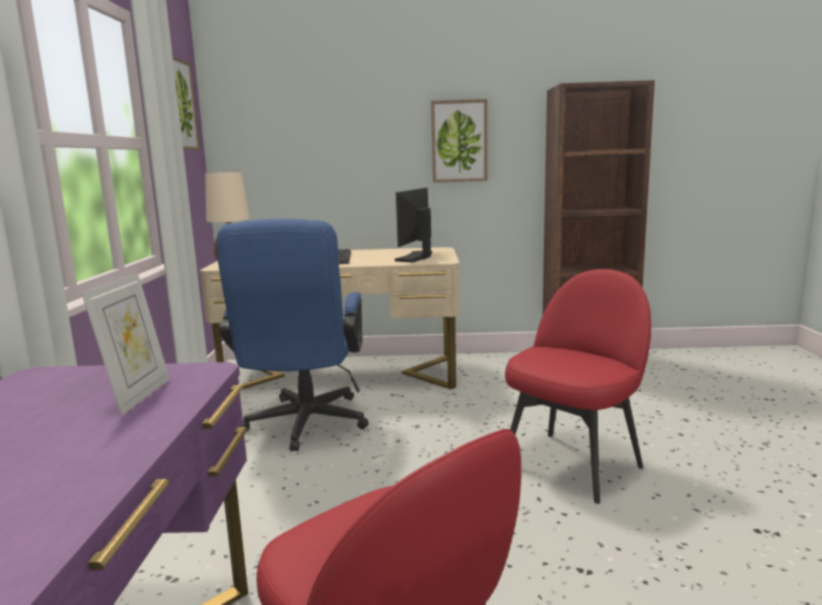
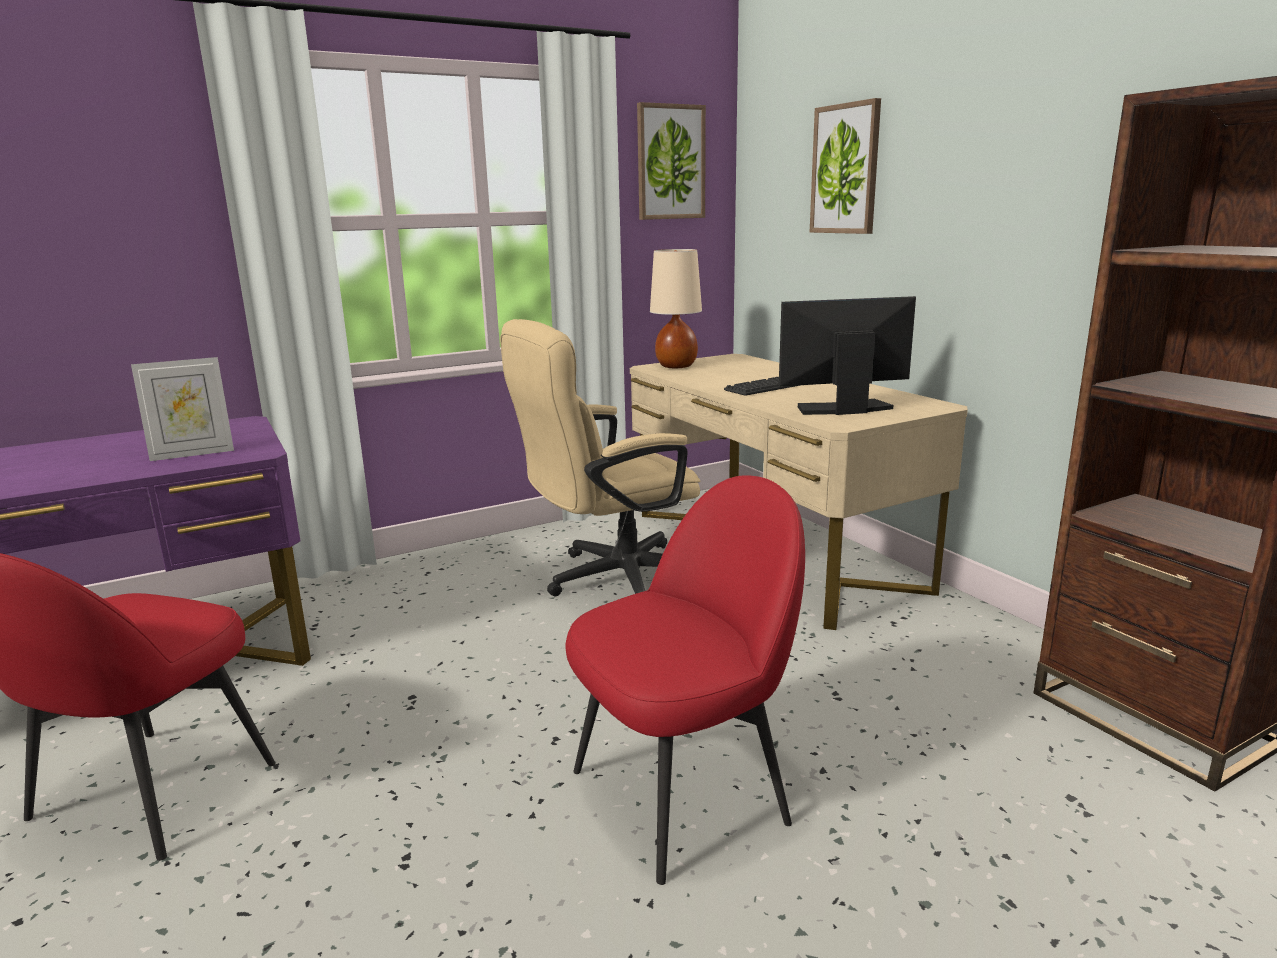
camera: 60 degrees right, 5 degrees up
(304, 427) = (611, 579): blue office chair -> beige office chair
(459, 141) = (1019, 214): picture -> picture (845, 169)
(573, 464) = (684, 793): red chair -> red chair turned 45 degrees counterclockwise

